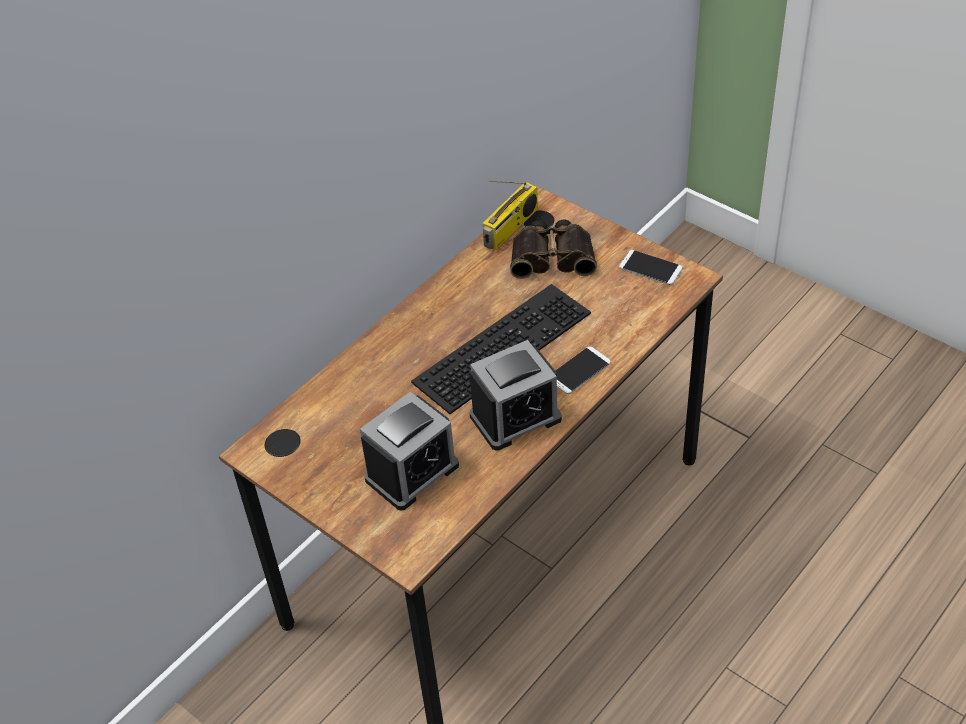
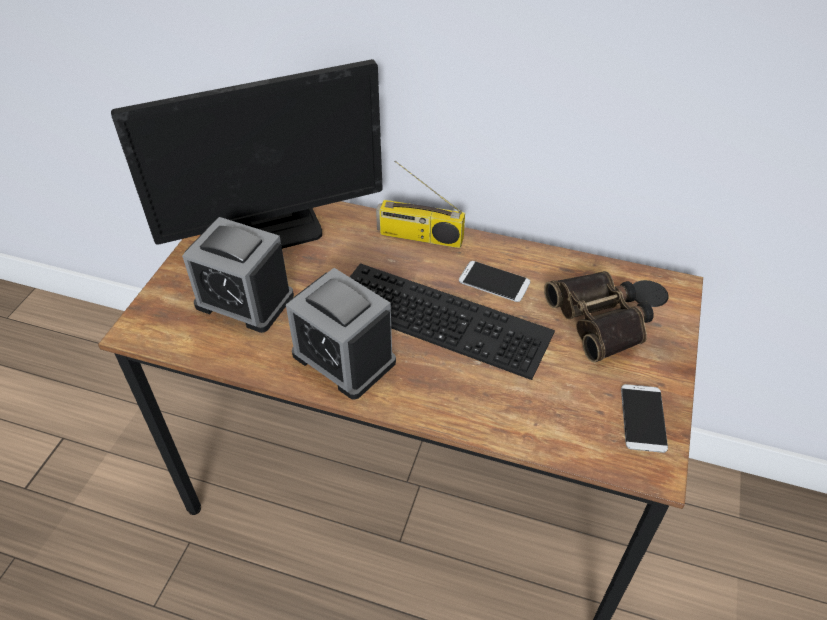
camera: 65 degrees right, 0 degrees up
(326, 434) = (274, 230): none -> monitor
(511, 228) = (619, 274): radio -> radio (419, 236)
(579, 371) = (436, 394): phone -> phone (494, 282)

